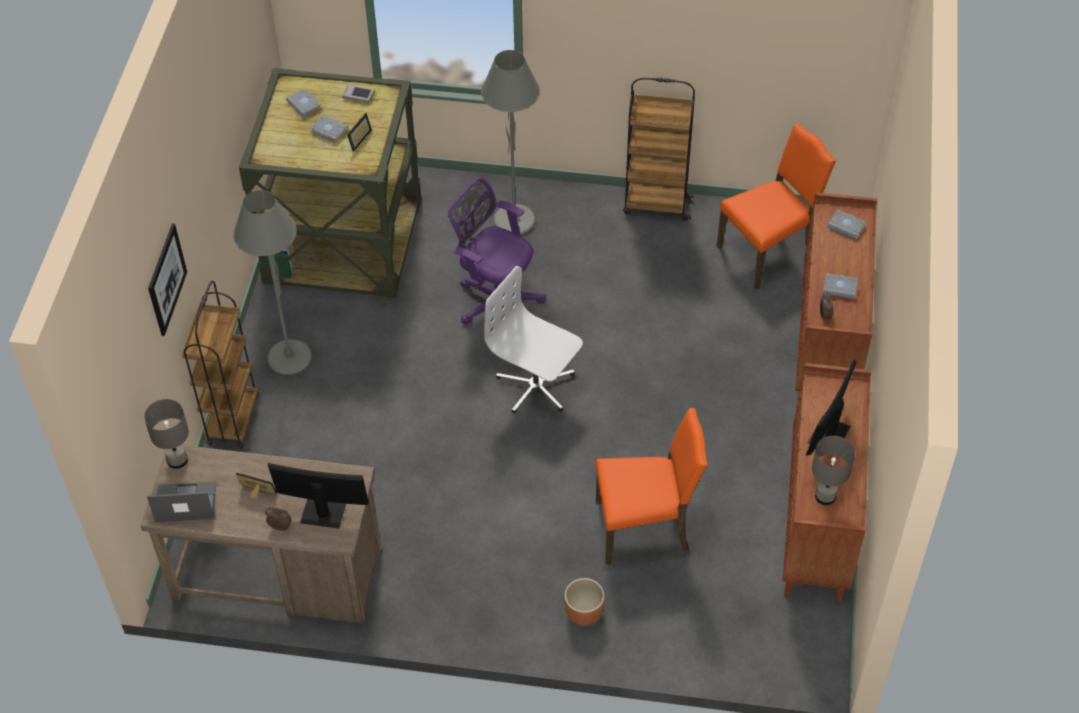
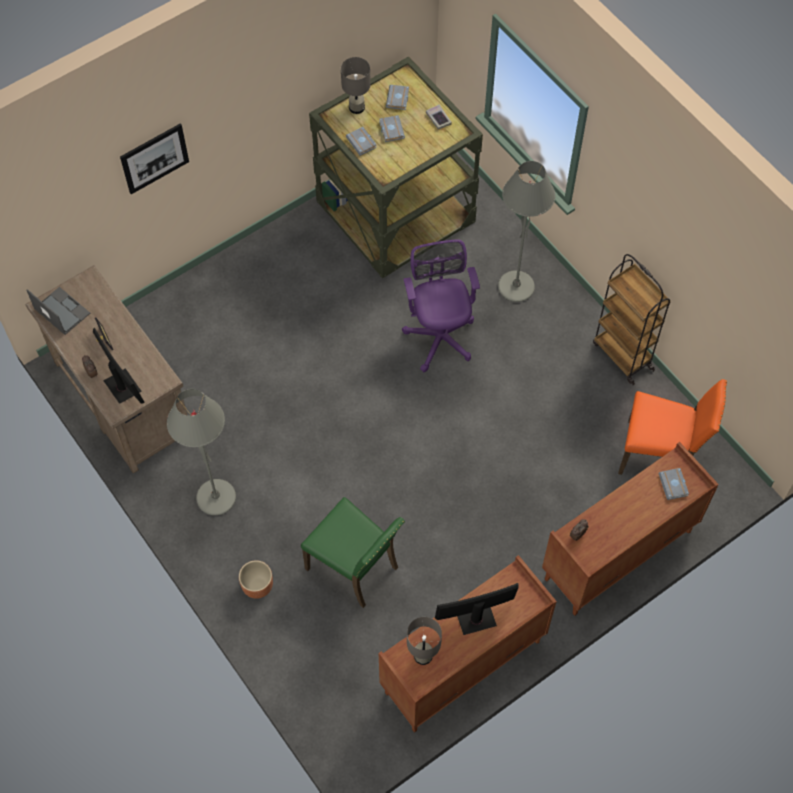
camera: 45 degrees right, 10 degrees up
(177, 459) = (86, 280): grey table lamp -> grey table lamp (357, 107)
(233, 421) = (203, 279): brown cart -> none
(289, 357) = (277, 265): grey floor lamp -> grey floor lamp (216, 497)
(357, 139) = (402, 150): picture frame -> none
(535, 386) = (398, 414): white office chair -> none
(645, 527) = (355, 567): orange chair -> green chair
(840, 287) = (613, 525): grey book -> grey book (362, 143)

